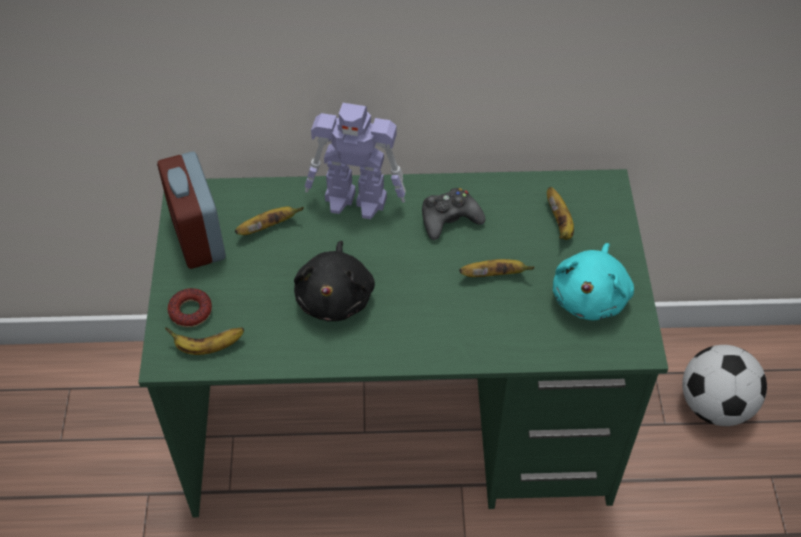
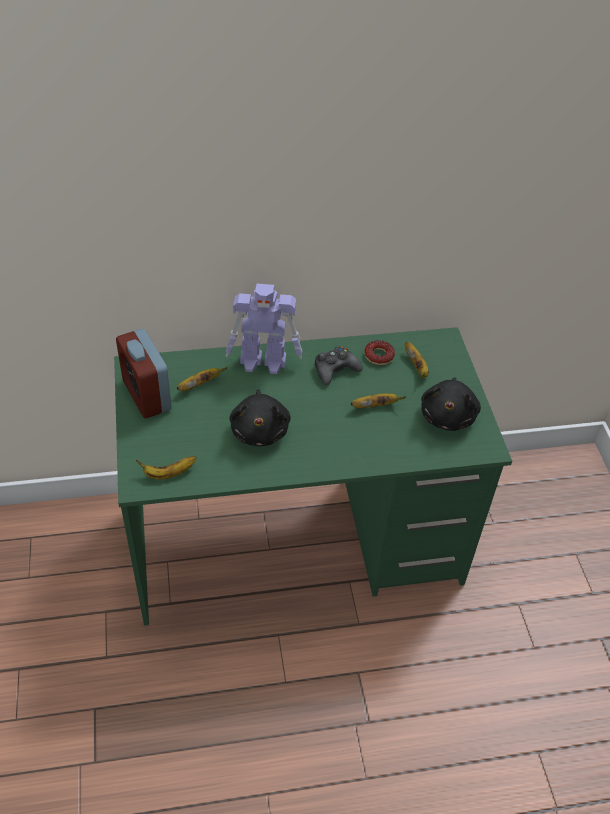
camera: 10 degrees left, 5 degrees down
(190, 311) = (150, 449): donut -> donut (379, 356)
(590, 296) = (448, 416): turquoise plush toy -> black plush toy
(715, 405) = (527, 506): football -> none

